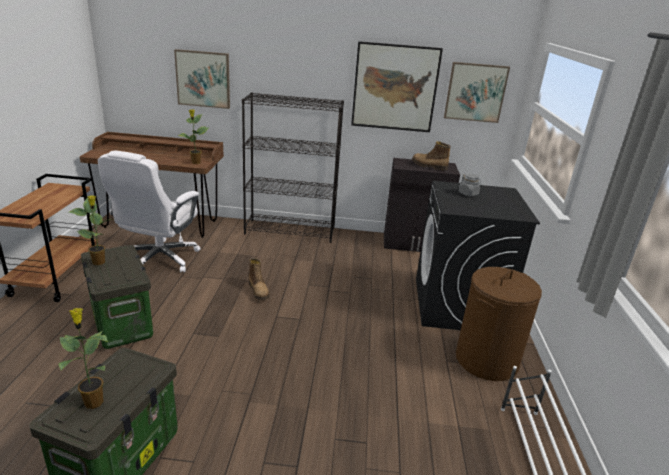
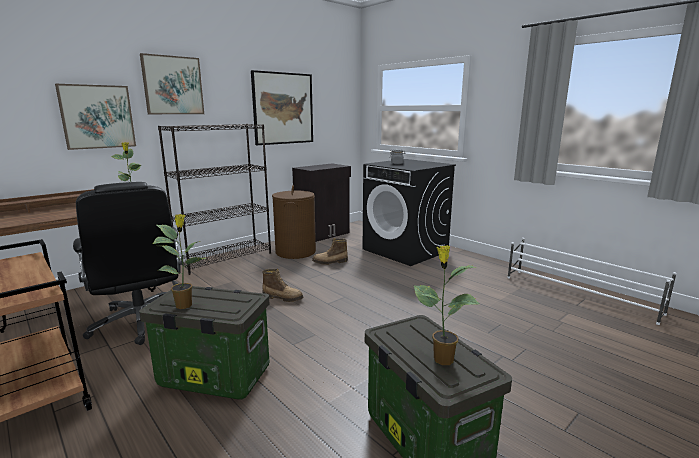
camera: 45 degrees left, 10 degrees down
(159, 259) = (141, 322): white office chair -> black office chair
(428, 166) = (324, 166): boot -> boot (330, 262)
(475, 92) = (334, 107): picture -> picture (173, 85)
(486, 360) = (463, 264): brown laundry basket -> brown laundry basket (295, 252)

